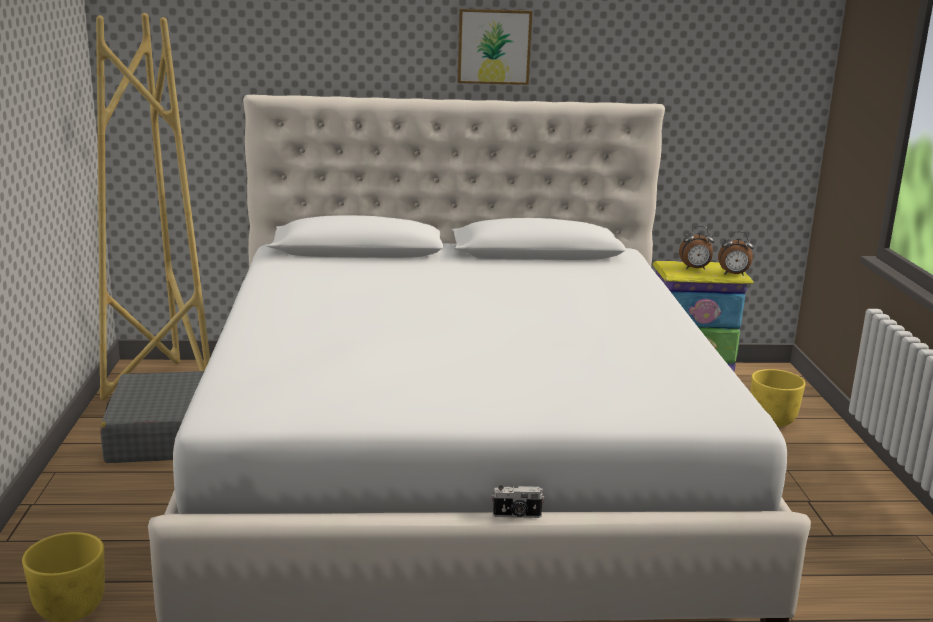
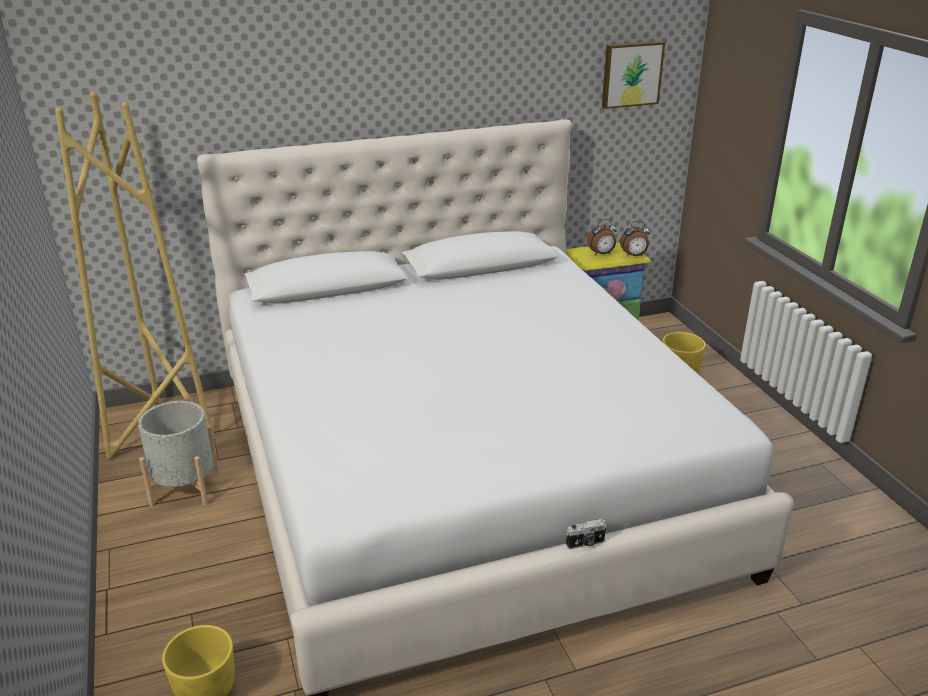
camera: 15 degrees left, 10 degrees up
(160, 435) = (185, 487): grey suitcase -> grey planter
(494, 46) = (421, 82): picture -> picture (631, 74)

